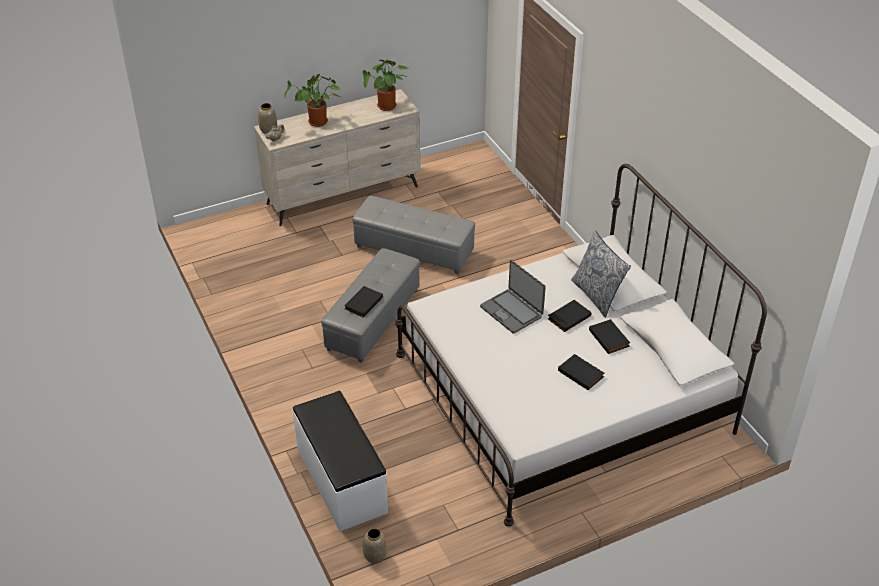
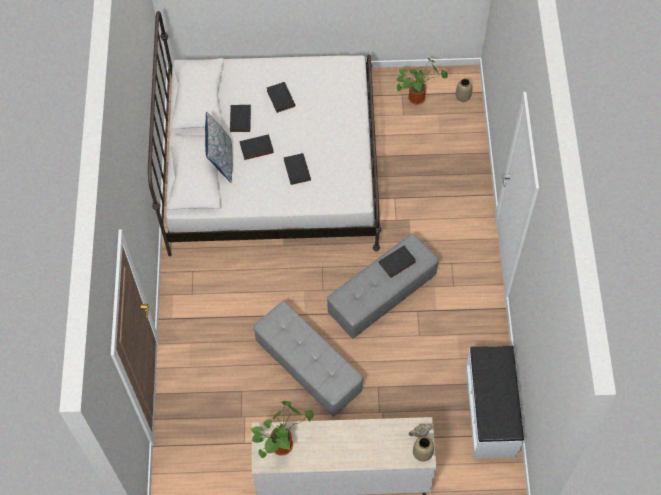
camera: 155 degrees left, 20 degrees up
(317, 123) = (367, 444): potted plant -> potted plant (418, 97)
(340, 480) = (465, 157): white bench -> white bench (491, 411)
(511, 311) = (296, 170): laptop -> black book

